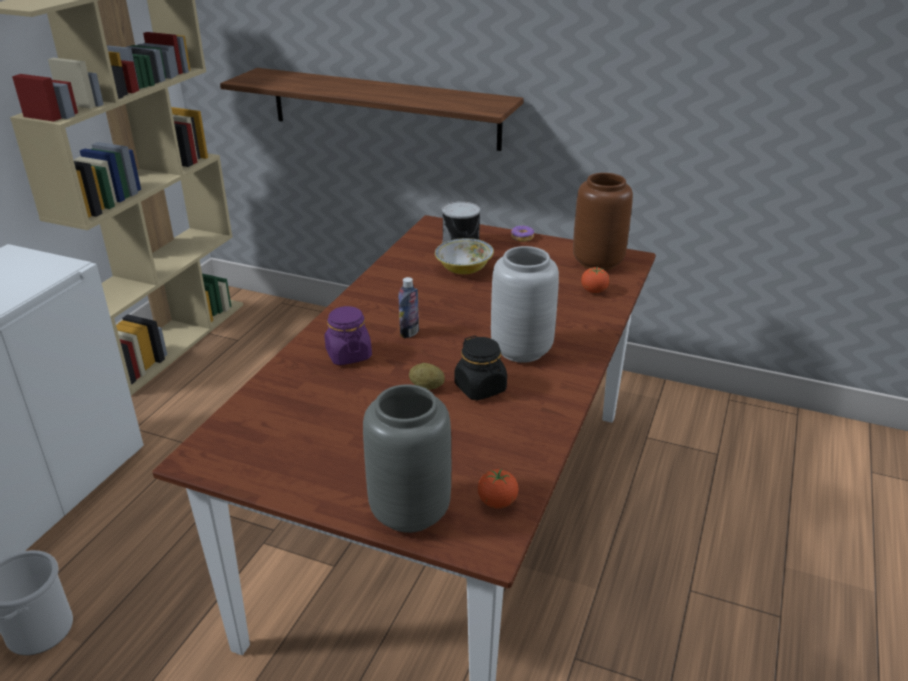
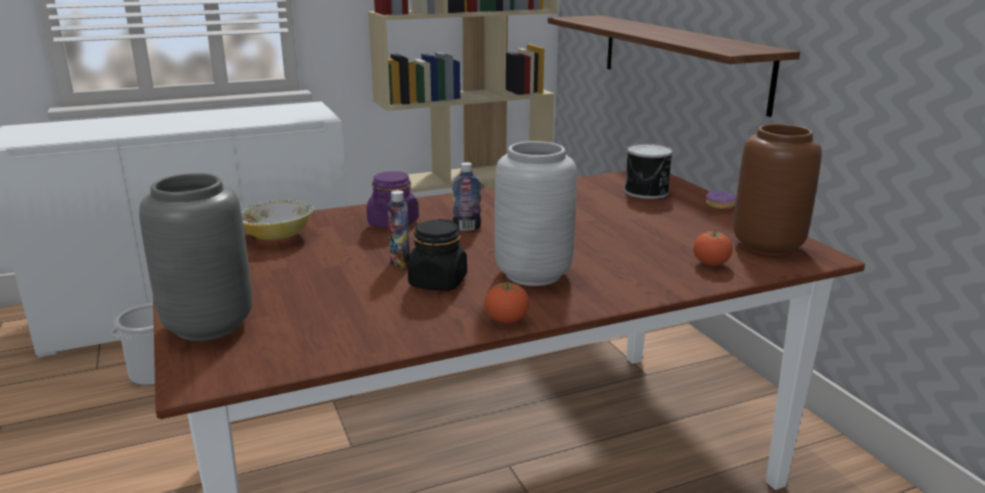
camera: 45 degrees right, 10 degrees down
(427, 387) = (400, 263): potato -> bottle
(464, 269) = (609, 207): bowl -> bowl (277, 236)
(497, 502) = (271, 355): tomato -> tomato (506, 320)

